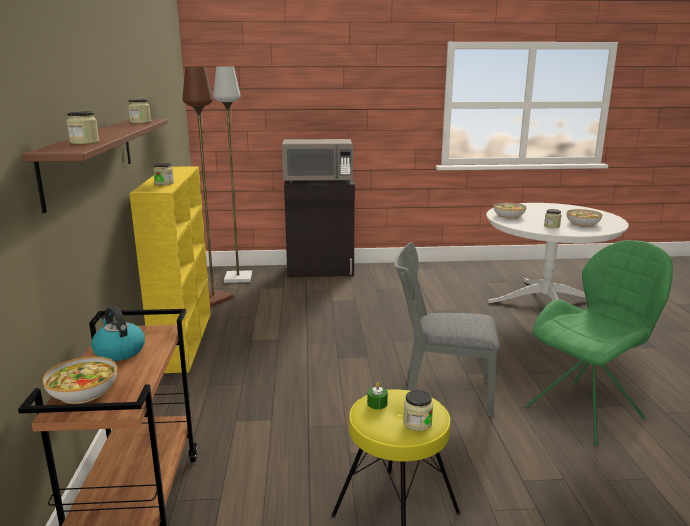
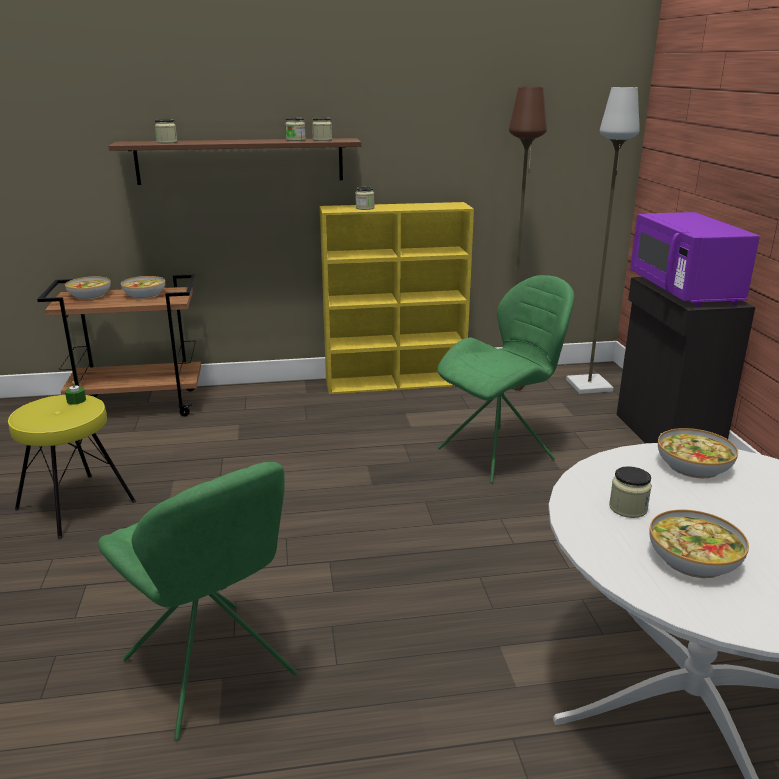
camera: 85 degrees right, 5 degrees up
(119, 351) = (144, 294): kettle -> bowl
(318, 181) = (684, 290): grey microwave -> purple microwave
(330, 313) = (499, 453): none -> green chair
(417, 423) = (34, 416): jar -> jar (295, 140)
(439, 393) = (278, 536): grey chair -> none

